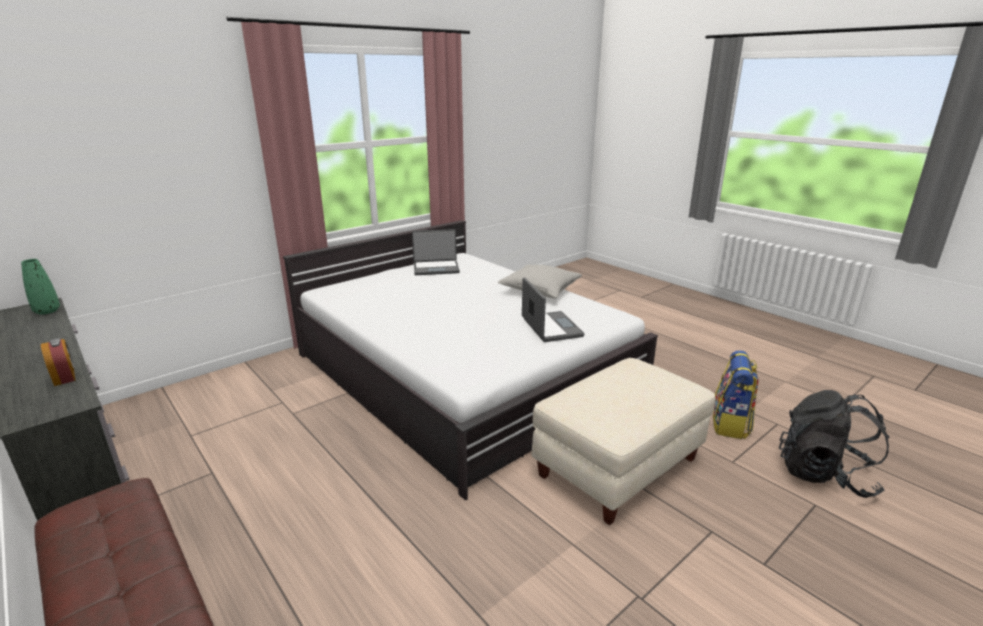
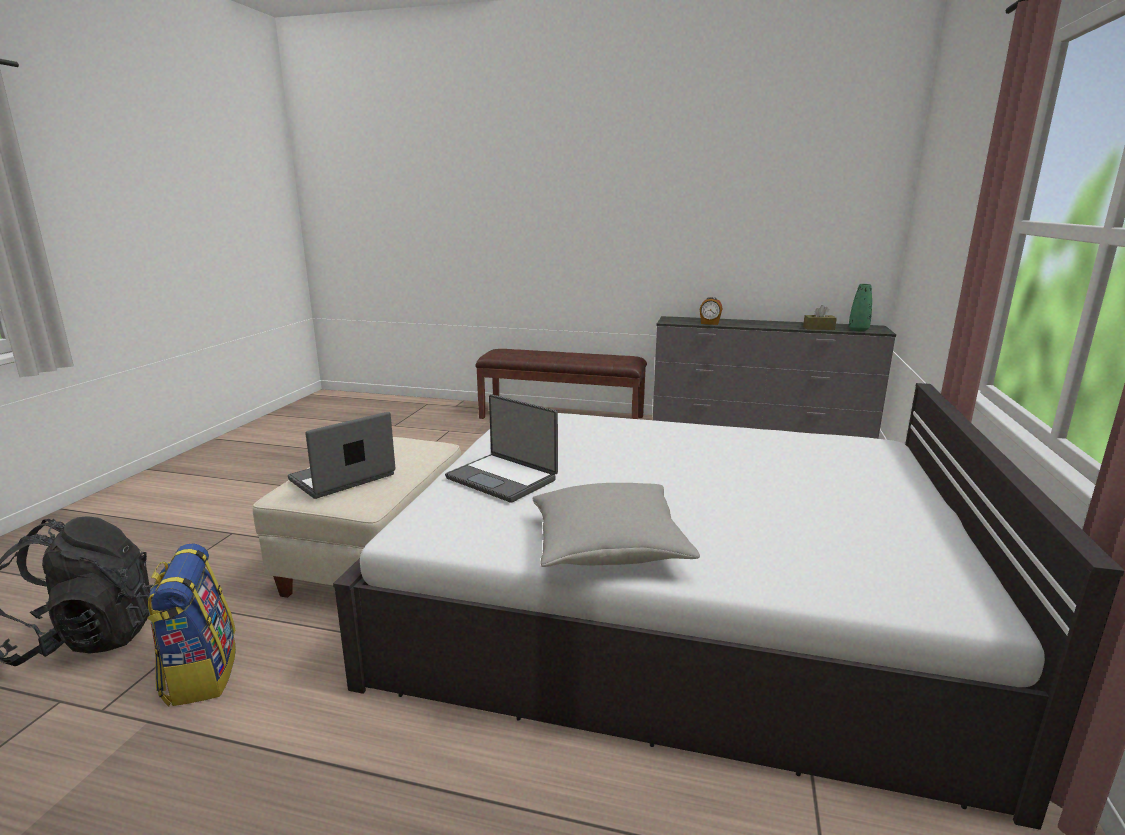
camera: 145 degrees right, 5 degrees down
(49, 326) = (818, 328): none -> brown tissue box
(436, 268) = (893, 537): laptop -> laptop (343, 478)

